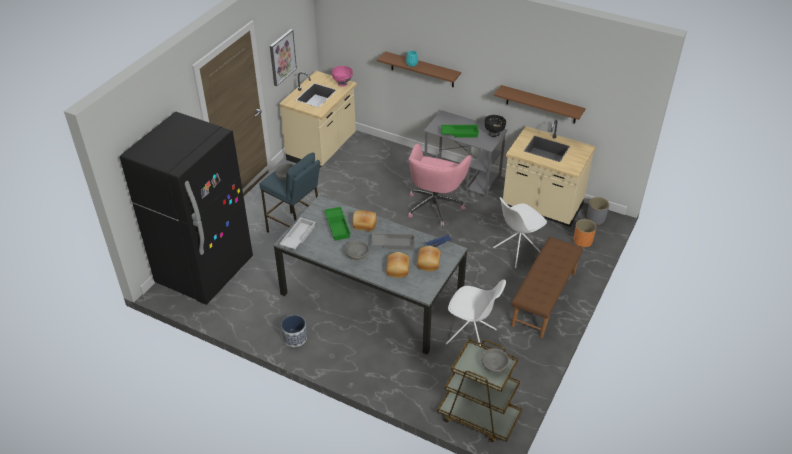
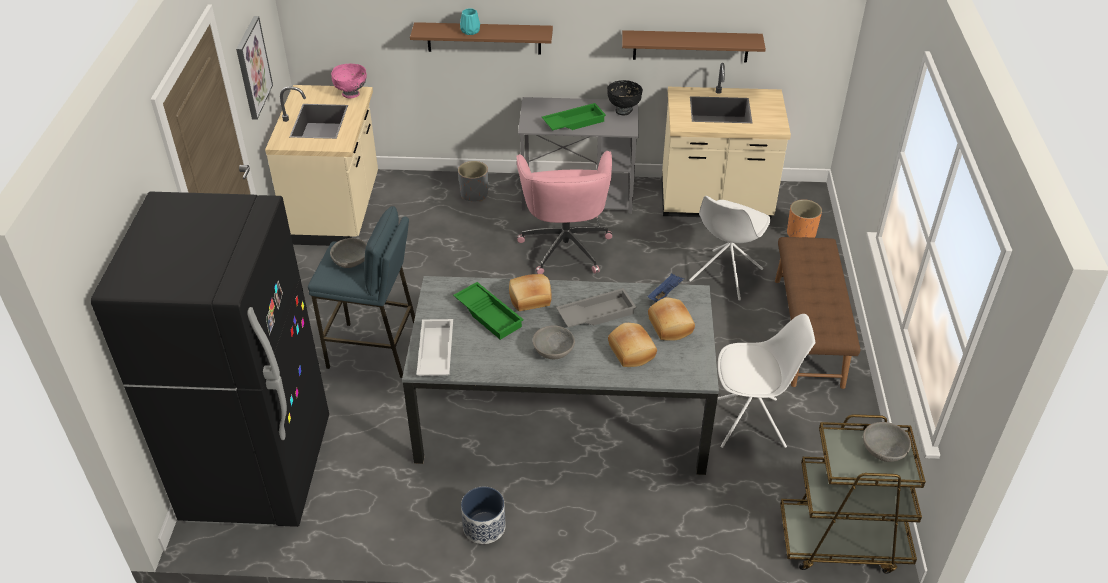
camera: 25 degrees left, 0 degrees up
(596, 218) = (795, 198): grey planter -> grey planter (474, 194)

